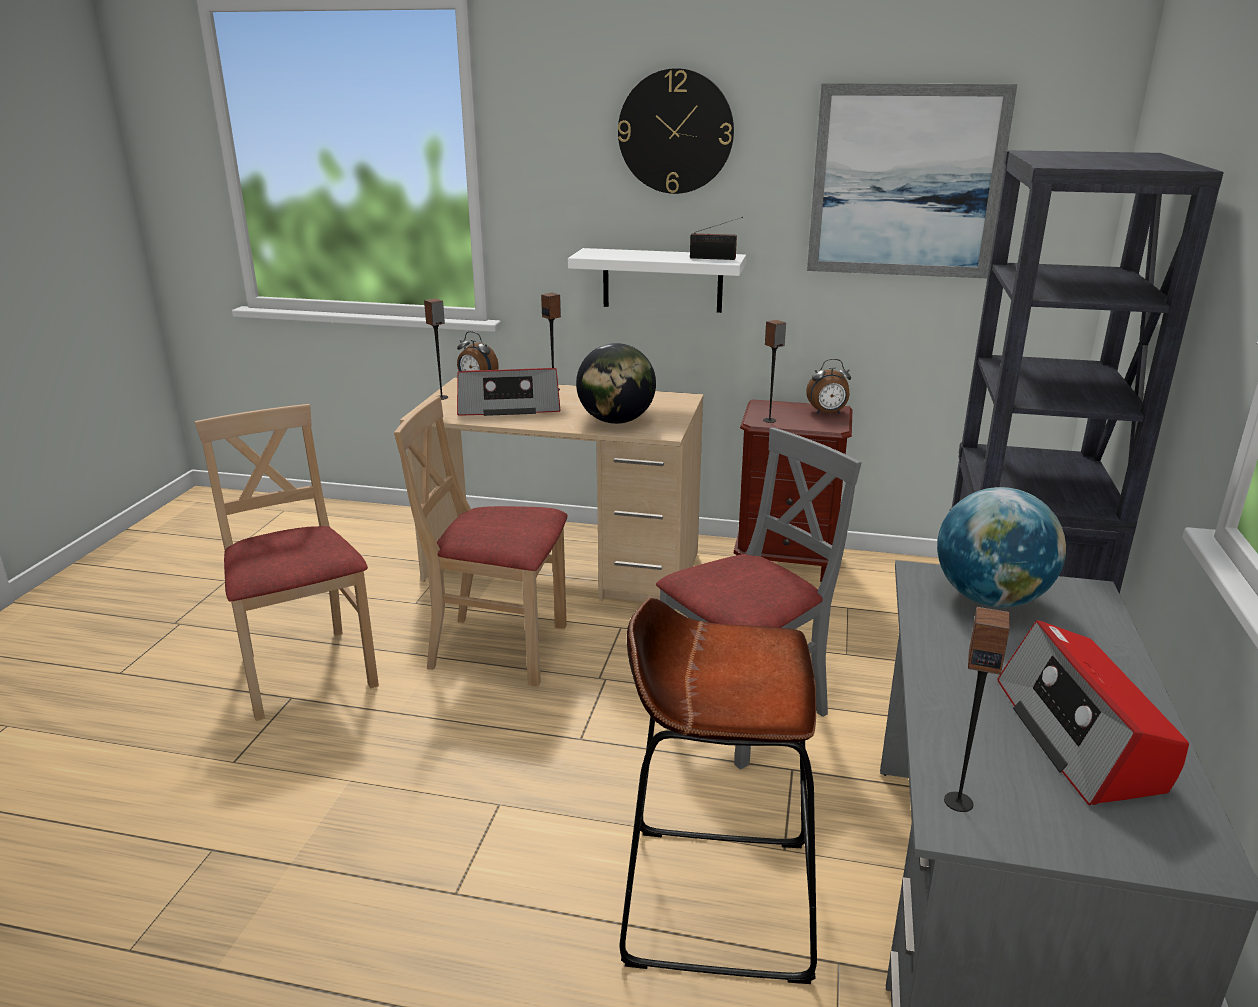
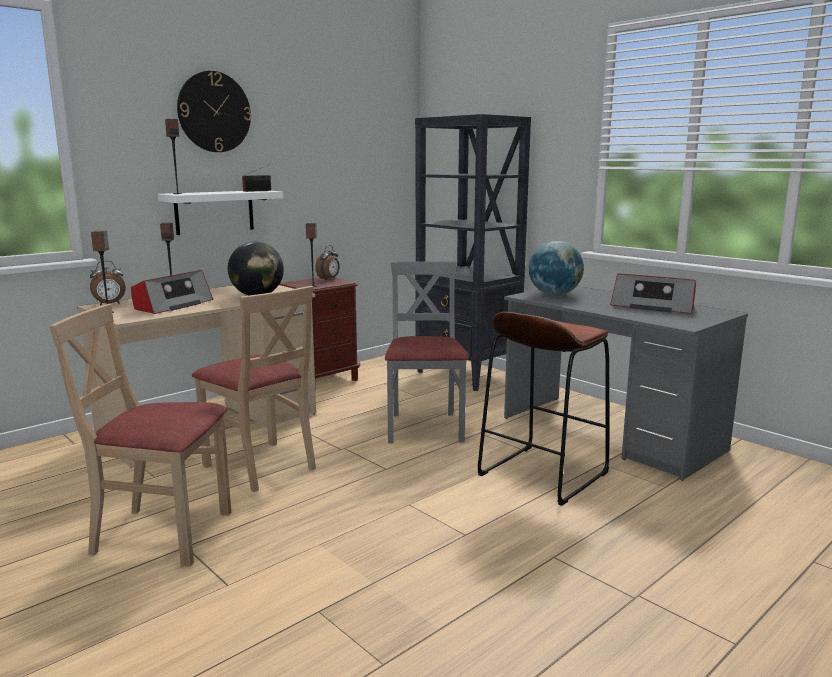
camera: 55 degrees left, 10 degrees down
(498, 648) = (261, 466): beige chair -> beige chair turned 90 degrees counterclockwise
(905, 182) = (337, 143): picture -> none
(958, 801) = (675, 323): speaker -> speaker (177, 193)

